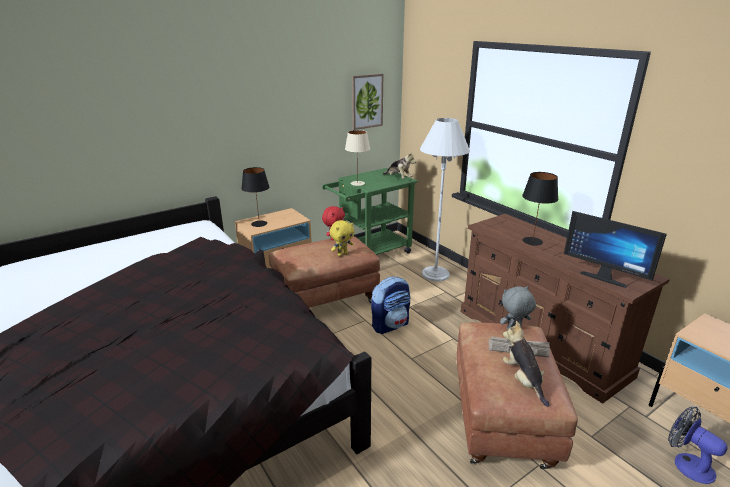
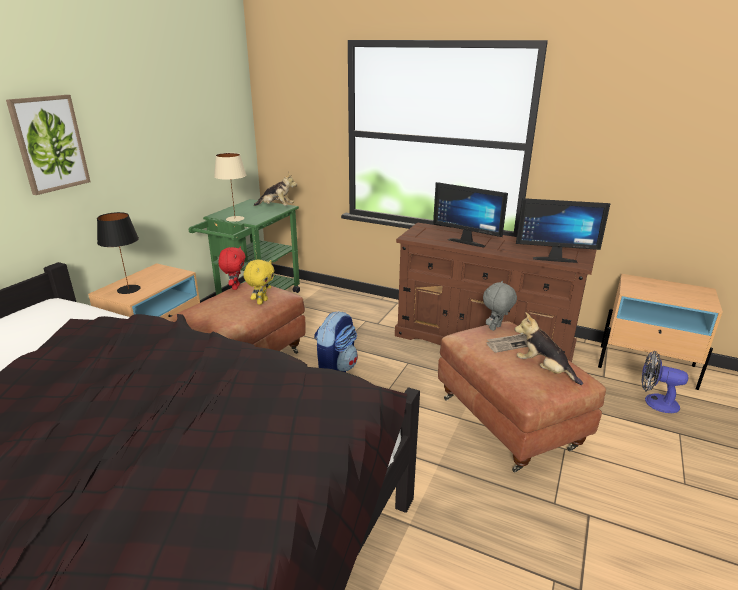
camera: 30 degrees left, 0 degrees up
(366, 101) = (220, 119): picture -> picture (49, 144)
(435, 274) = (342, 306): white floor lamp -> none
(533, 241) = (468, 241): black table lamp -> monitor

